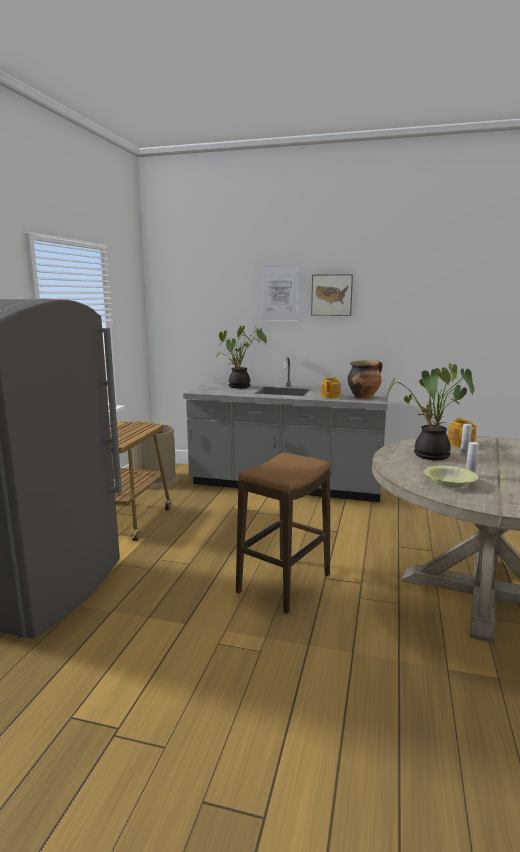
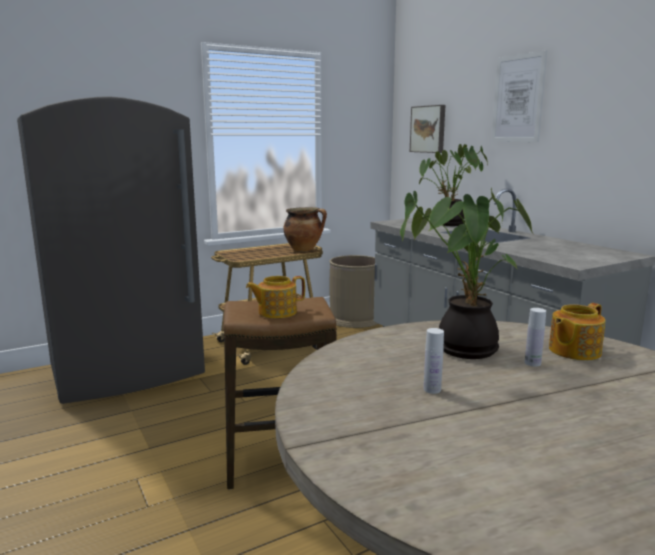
camera: 45 degrees right, 0 degrees up
(330, 396) = (524, 249): teapot -> teapot (276, 312)
(332, 295) = (583, 97): picture -> picture (428, 129)
(363, 397) = (573, 257): cooking pot -> cooking pot (304, 249)
(450, 483) = (370, 385): yellow bowl -> none

